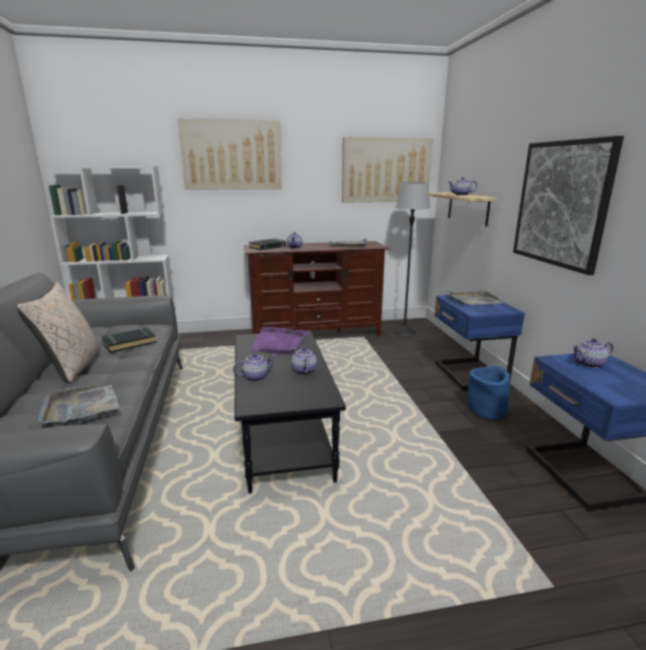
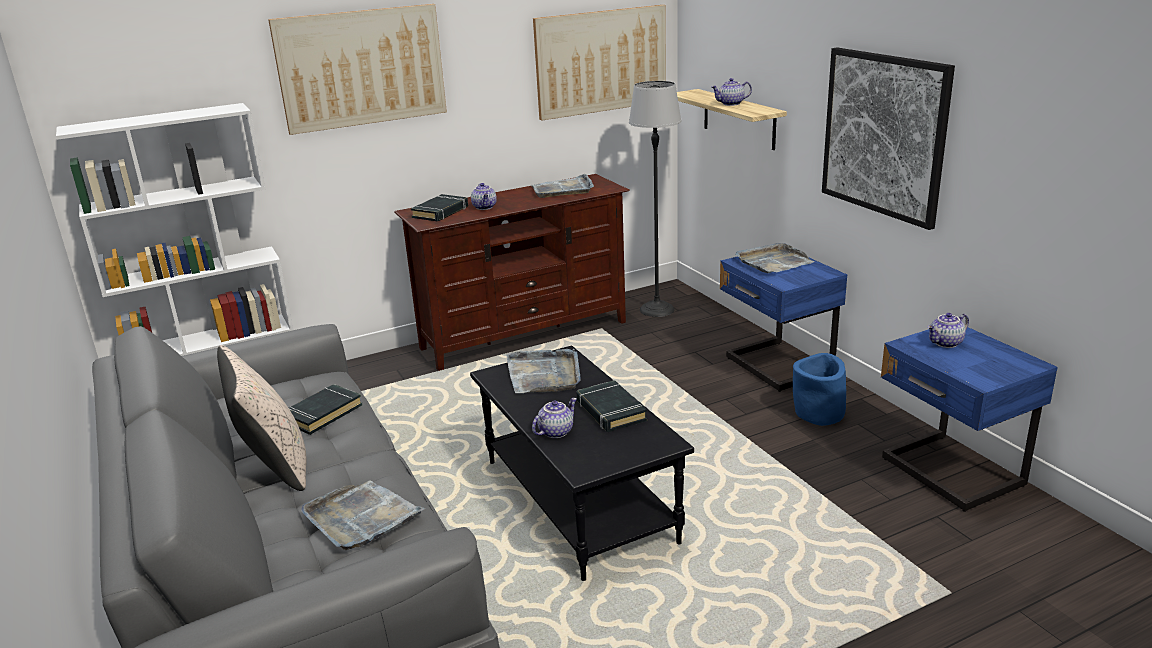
camera: 15 degrees left, 5 degrees up
(278, 343) = (544, 374): purple tray -> grey tray
(303, 371) = (610, 411): teapot -> black book

